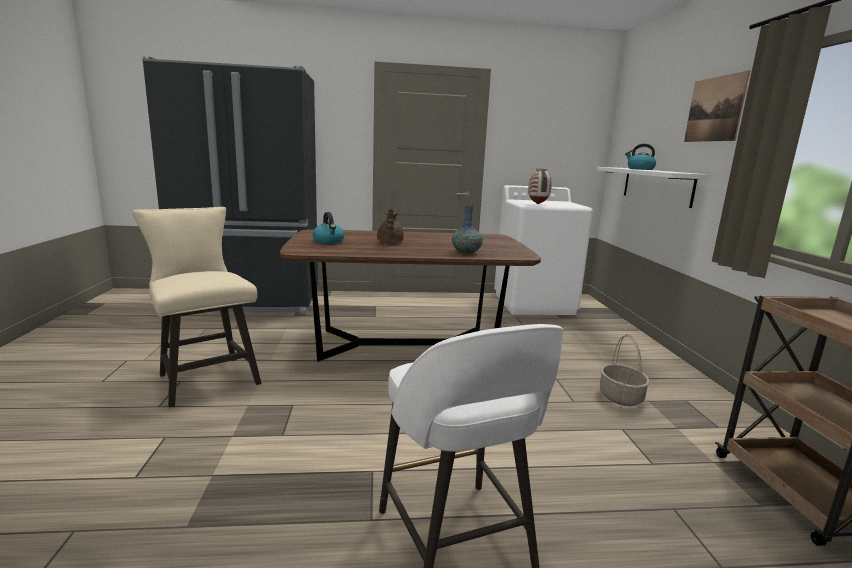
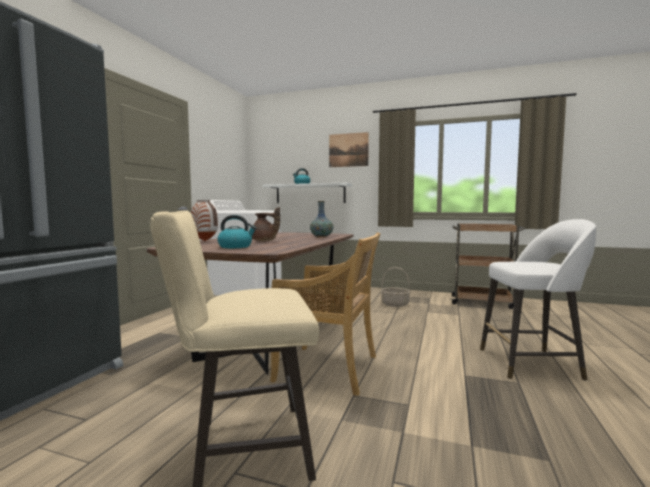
camera: 65 degrees left, 10 degrees down
(343, 385) = (329, 369): none -> beige chair
(538, 204) = (254, 210): vase -> vase (205, 241)

